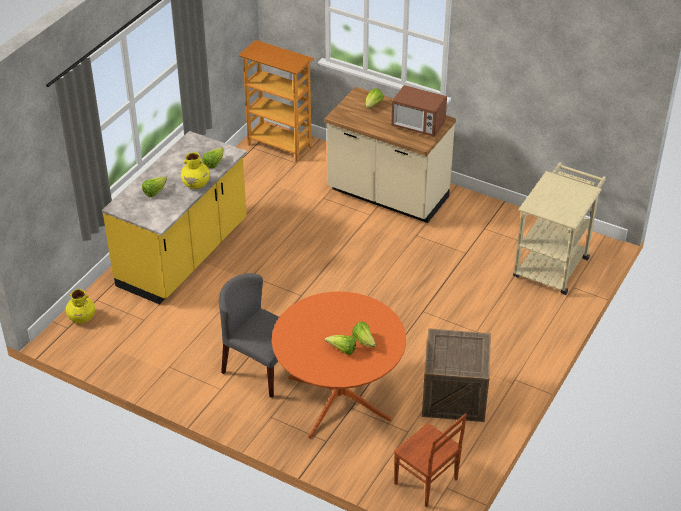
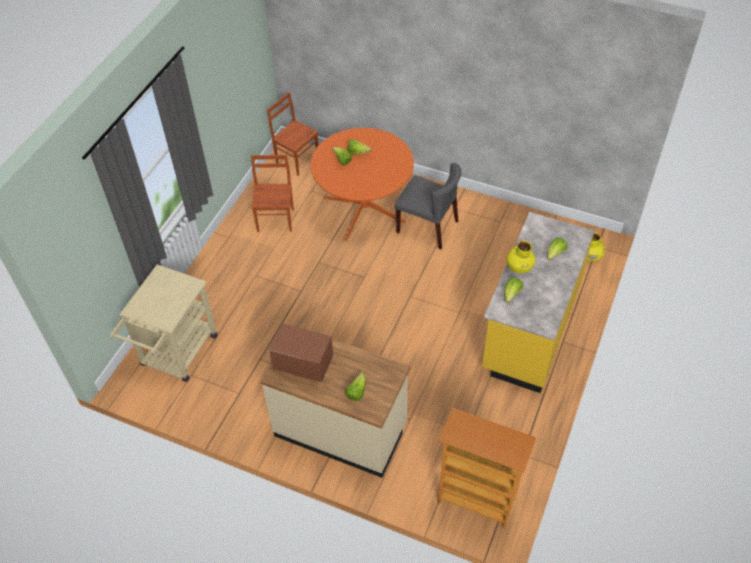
camera: 175 degrees right, 10 degrees up
(454, 396) = (276, 219): crate -> brown chair

